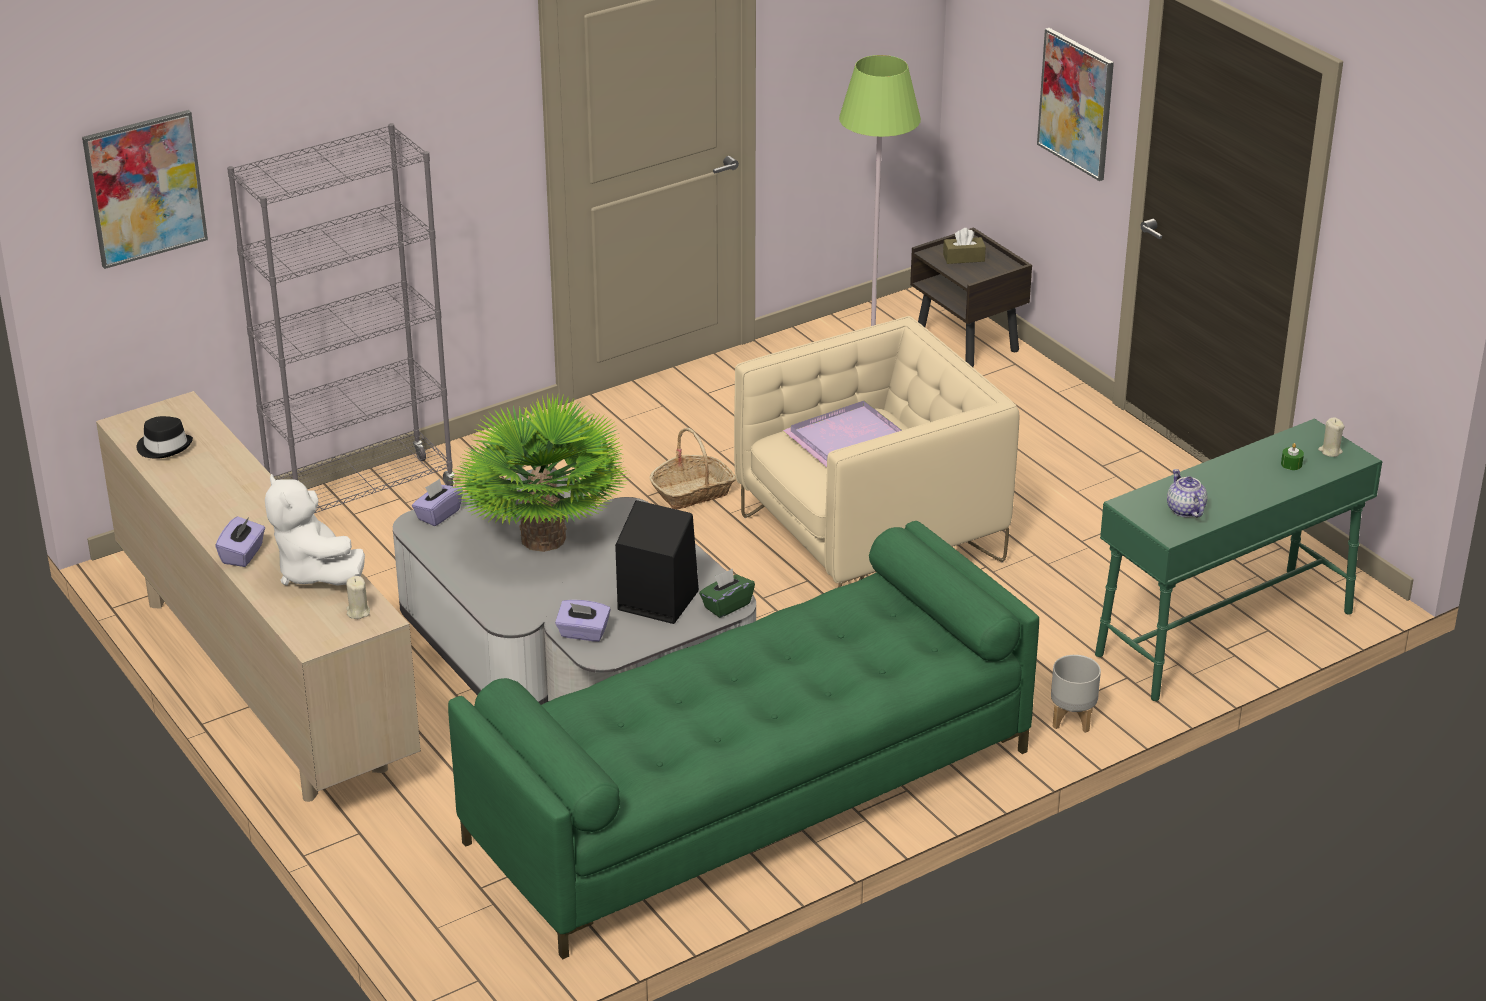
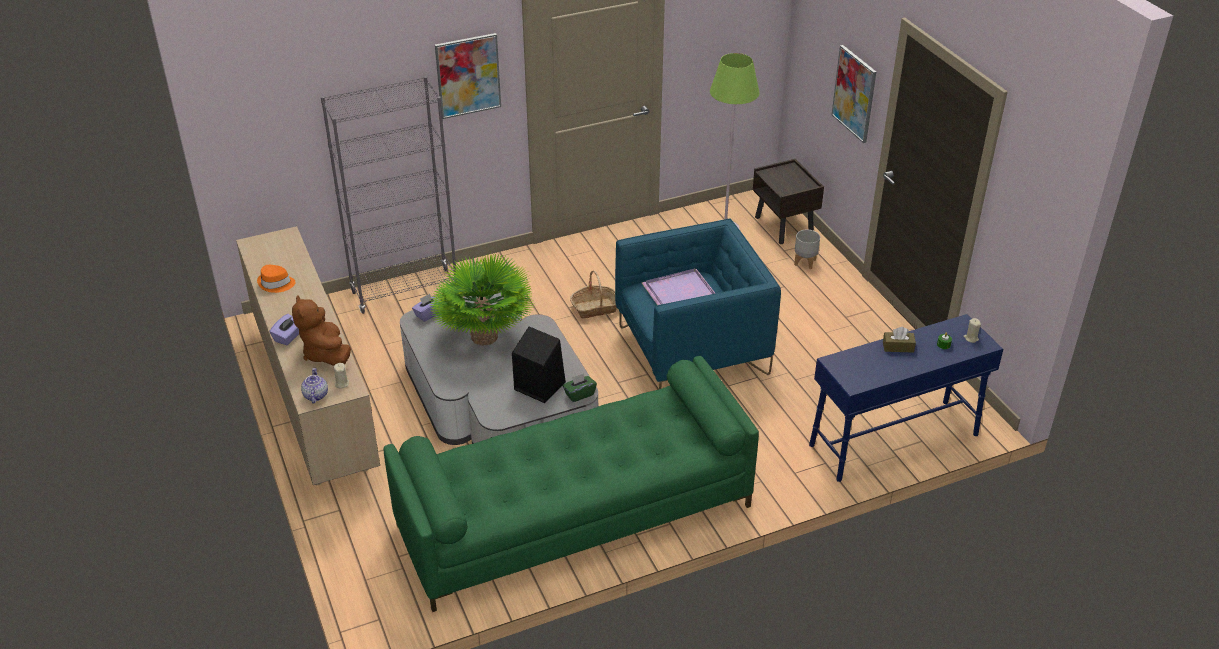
camera: 10 degrees right, 5 degrees up
(145, 188) = (269, 106): picture -> picture (468, 75)
(164, 446) = (268, 260): black hat -> none
(191, 480) = (276, 284): none -> orange hat
(315, 573) = (325, 354): white plush toy -> brown plush toy
(583, 633) = (489, 403): purple tissue box -> none
(870, 540) = (692, 351): beige armchair -> blue armchair
(963, 258) = (784, 177): brown tissue box -> brown tissue box (898, 347)
(1072, 720) = (783, 488): grey planter -> grey planter (805, 262)
(1184, 510) = (867, 369): teapot -> teapot (315, 395)
(1223, 633) = (893, 440): green console table -> blue console table

